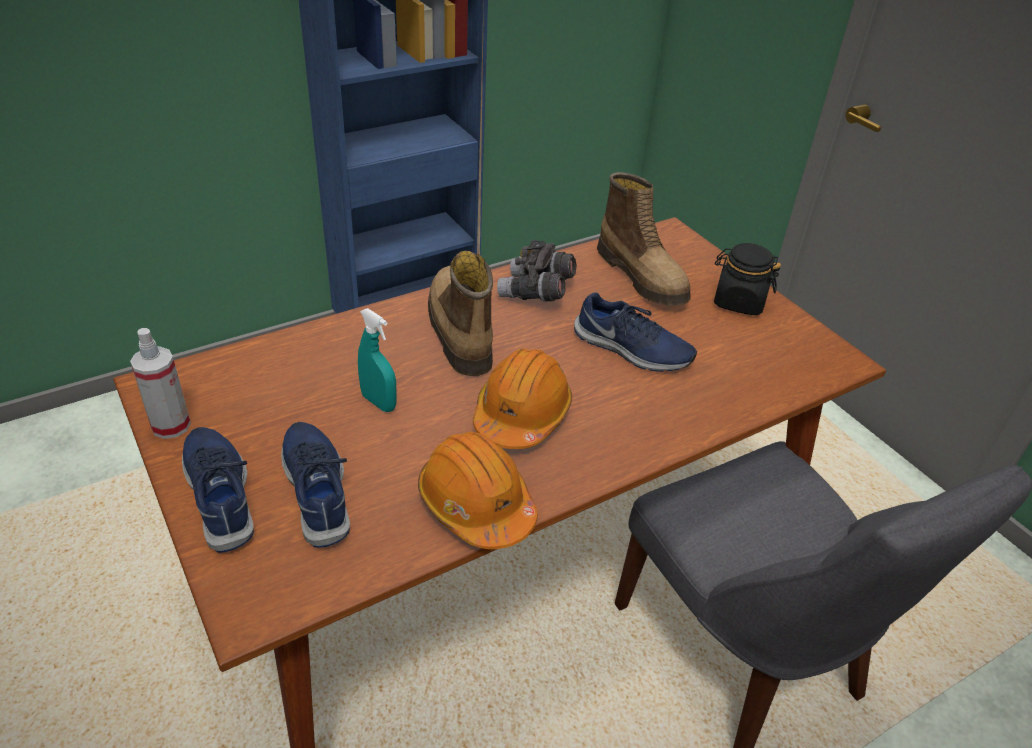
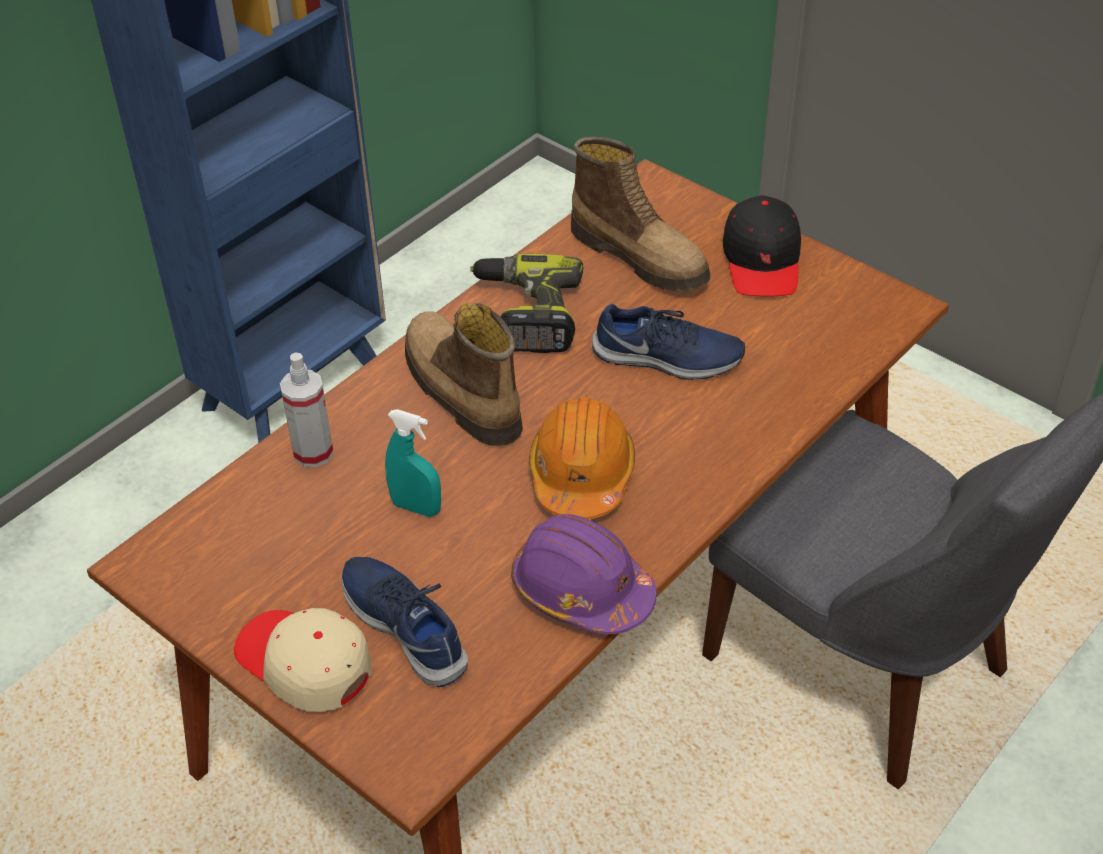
camera: 15 degrees left, 5 degrees up
(171, 425) = (196, 605): spray bottle -> spray bottle (313, 452)
(221, 494) = (304, 663): blue shoe -> beige cap
(476, 504) = (581, 590): orange hard hat -> purple hard hat
(536, 292) = (526, 314): grey binoculars -> power drill
(738, 301) = (762, 260): black jar -> black cap

